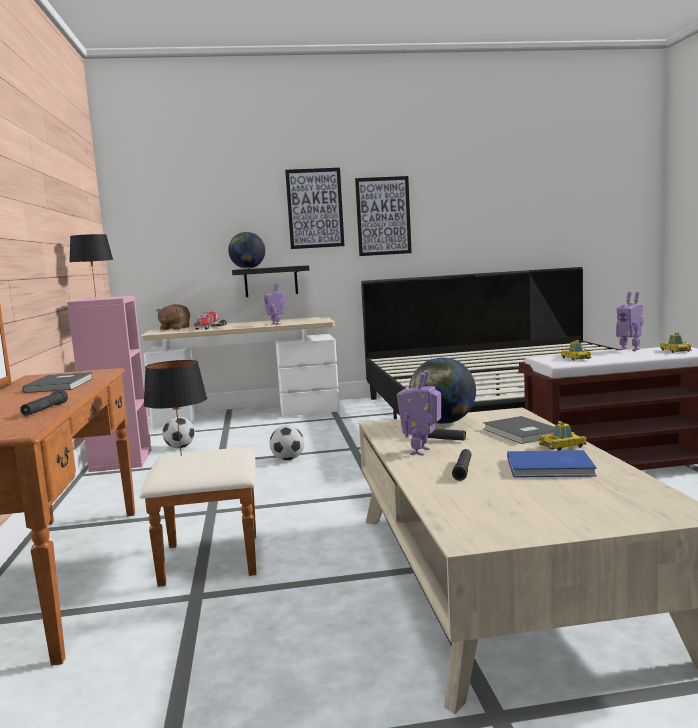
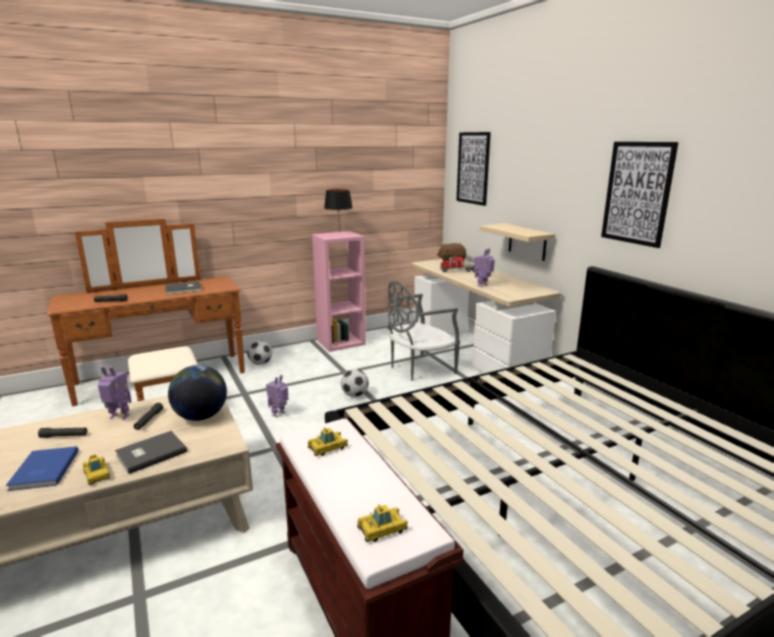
camera: 70 degrees right, 10 degrees up
(180, 447) = (374, 351): football -> football (260, 363)
(180, 455) = (174, 350): black table lamp -> none
(248, 268) = (499, 226): globe -> none
(257, 433) = (419, 368): none -> grey chair
(271, 281) = (527, 242): black shelf -> beige shelf
(315, 208) = (572, 174): picture -> picture (473, 168)
(630, 349) = (397, 488): toy robot -> toy robot (279, 414)

